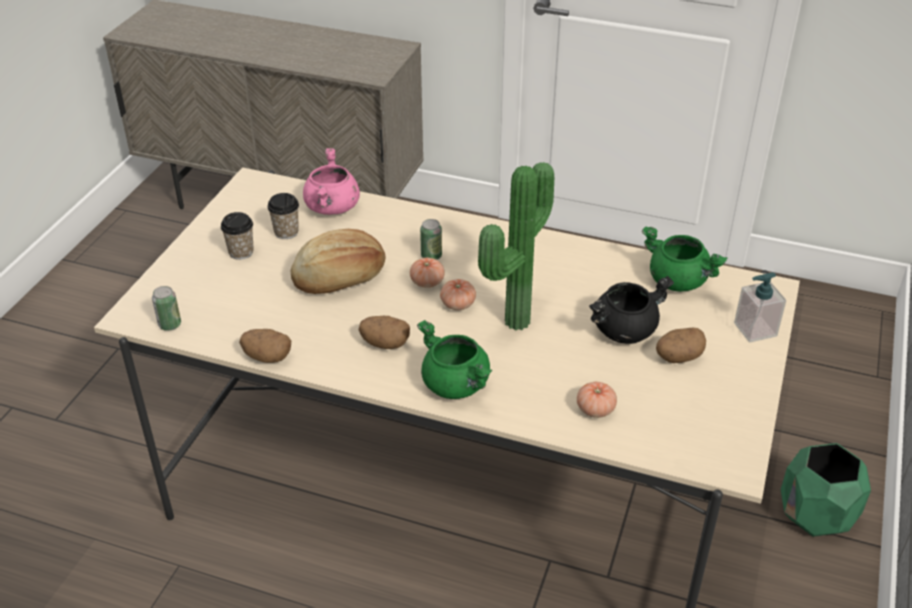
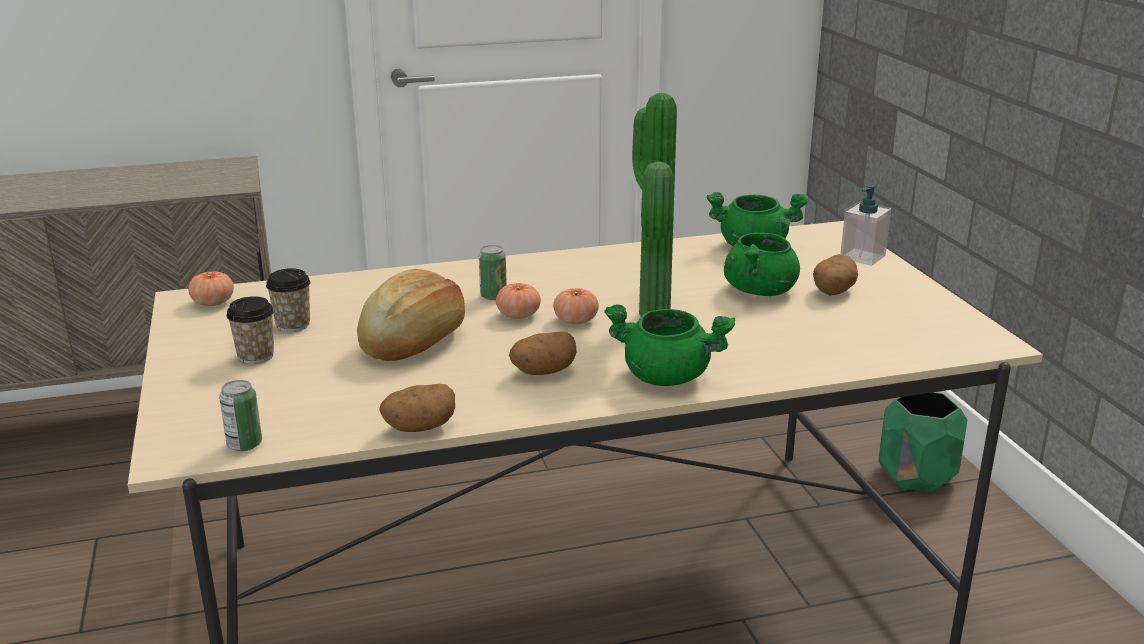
camera: 35 degrees left, 15 degrees down
(332, 208) = (323, 292): pink cooking pot -> none
(595, 409) = (822, 348): tomato -> tomato (213, 302)
(624, 330) = (760, 290): black cooking pot -> green cooking pot

